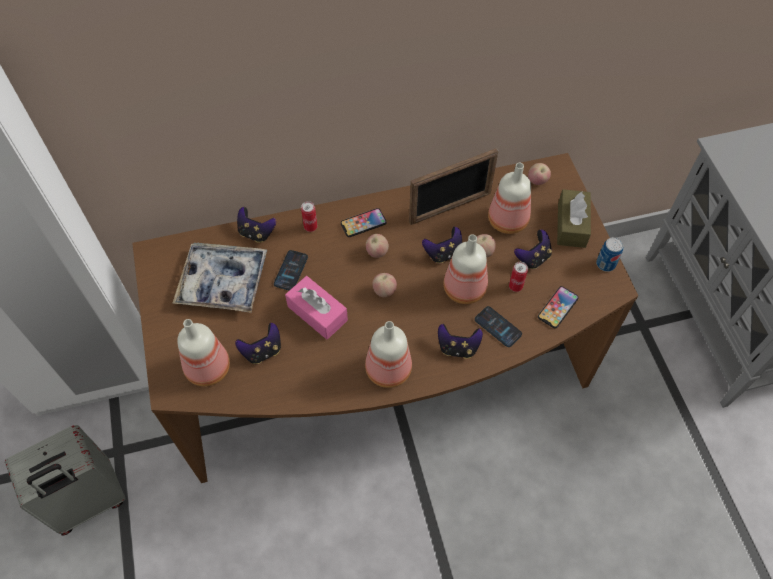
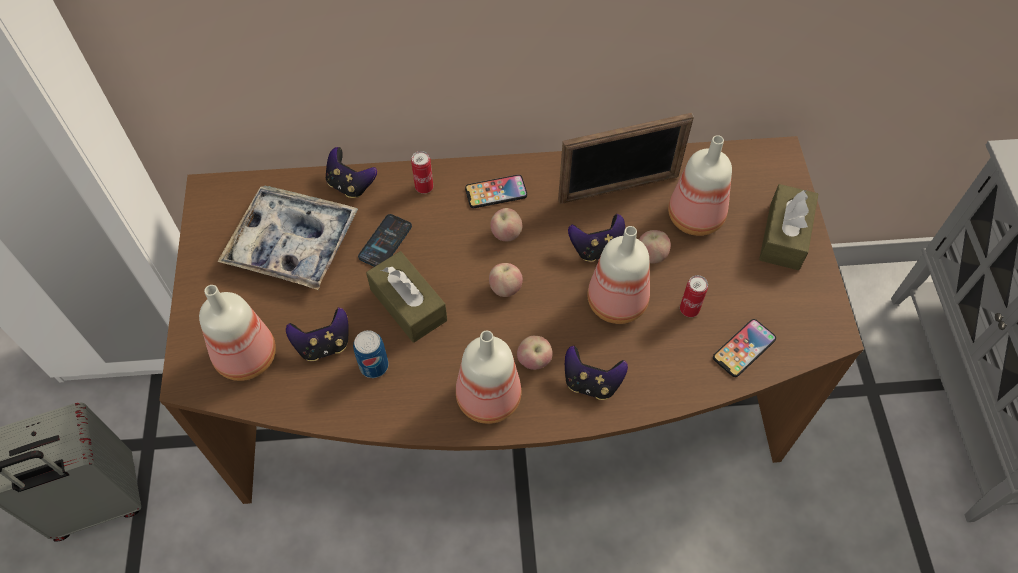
camera: 10 degrees right, 0 degrees up
(317, 313) = (408, 305): pink tissue box -> brown tissue box
(498, 327) = (653, 362): phone -> none
(533, 258) = (721, 274): game controller -> none
(537, 181) = (746, 169): apple -> apple (534, 361)
(605, 264) = (823, 297): can -> can (374, 366)

